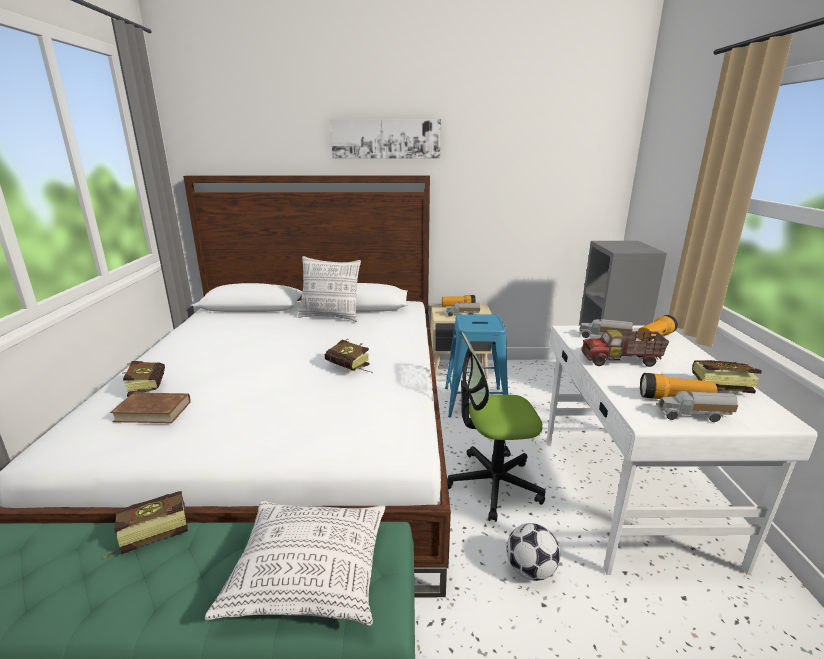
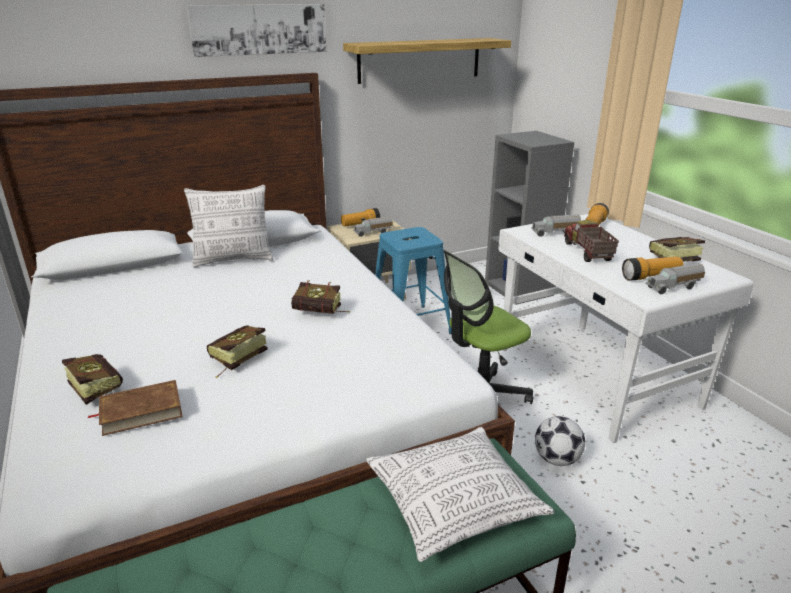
camera: 25 degrees left, 5 degrees up
(147, 536) = (262, 531): book -> book (234, 361)
(528, 169) = (420, 60): none -> shelf
(621, 361) = (587, 252): toy truck -> toy truck turned 105 degrees clockwise

